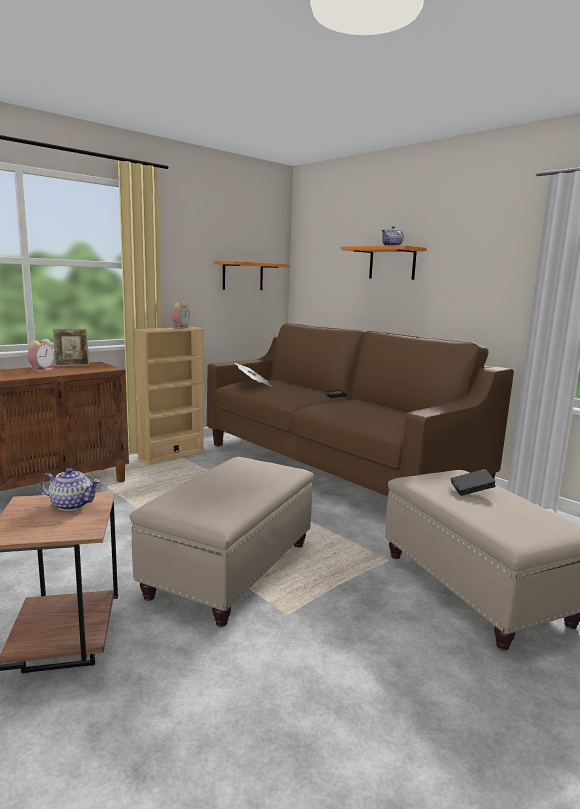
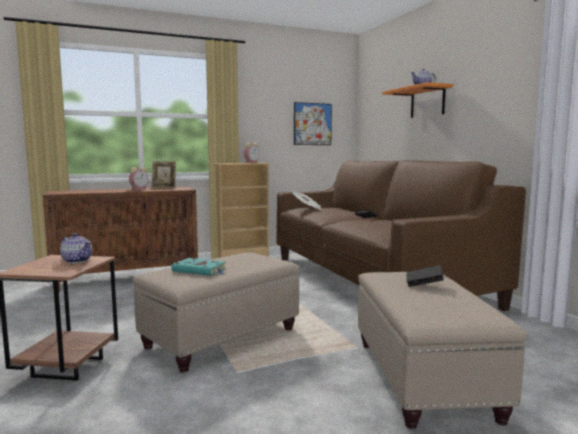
camera: 20 degrees right, 5 degrees down
(214, 494) = (200, 270): none -> turquoise book
(243, 276) = (312, 124): orange shelf -> picture

